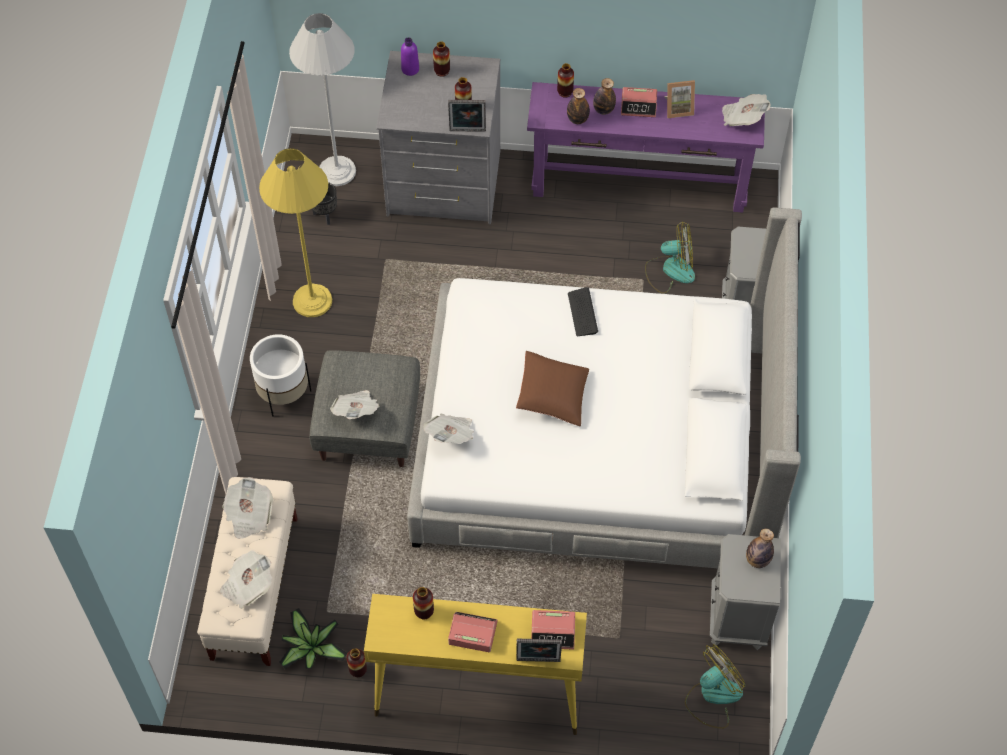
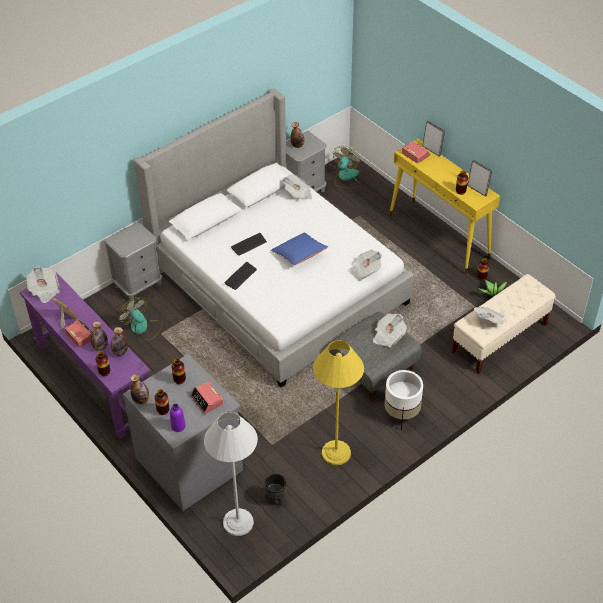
camera: 135 degrees left, 10 degrees down
(247, 586) = (516, 294): newspaper -> newspaper (298, 193)
(467, 132) = (196, 364): picture frame -> picture frame (477, 190)
(472, 633) = (448, 173): alarm clock -> alarm clock (207, 400)
(474, 65) = (141, 400): none -> bottle
(552, 395) = (299, 254): brown pillow -> blue pillow
(626, 360) = (249, 245): none -> keyboard
(713, 696) = (346, 177): fan -> fan turned 105 degrees clockwise

